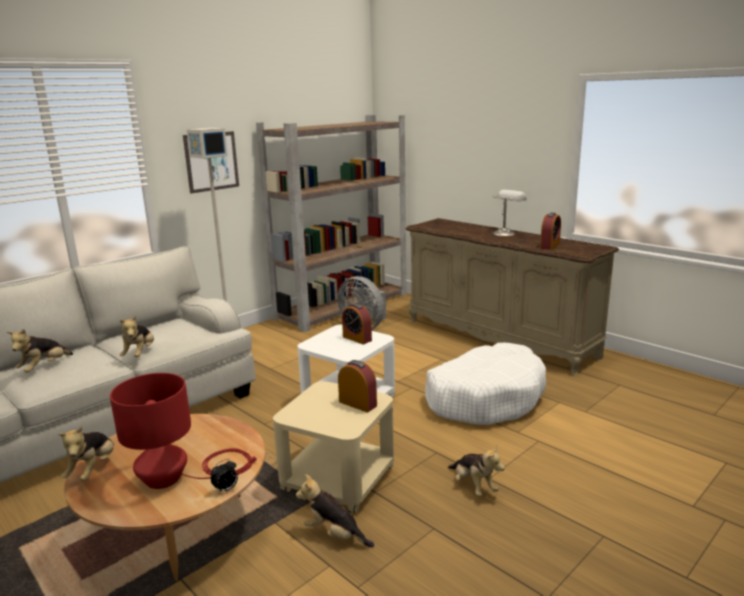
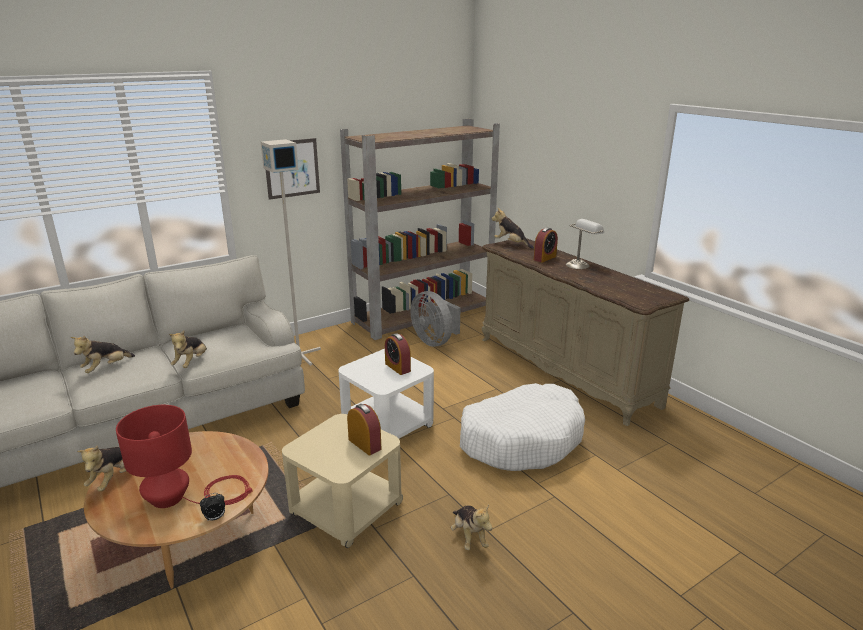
camera: 10 degrees right, 5 degrees up
(334, 535) = (321, 566): plush toy -> plush toy (511, 244)
(549, 246) = (615, 288): alarm clock -> alarm clock (544, 258)

